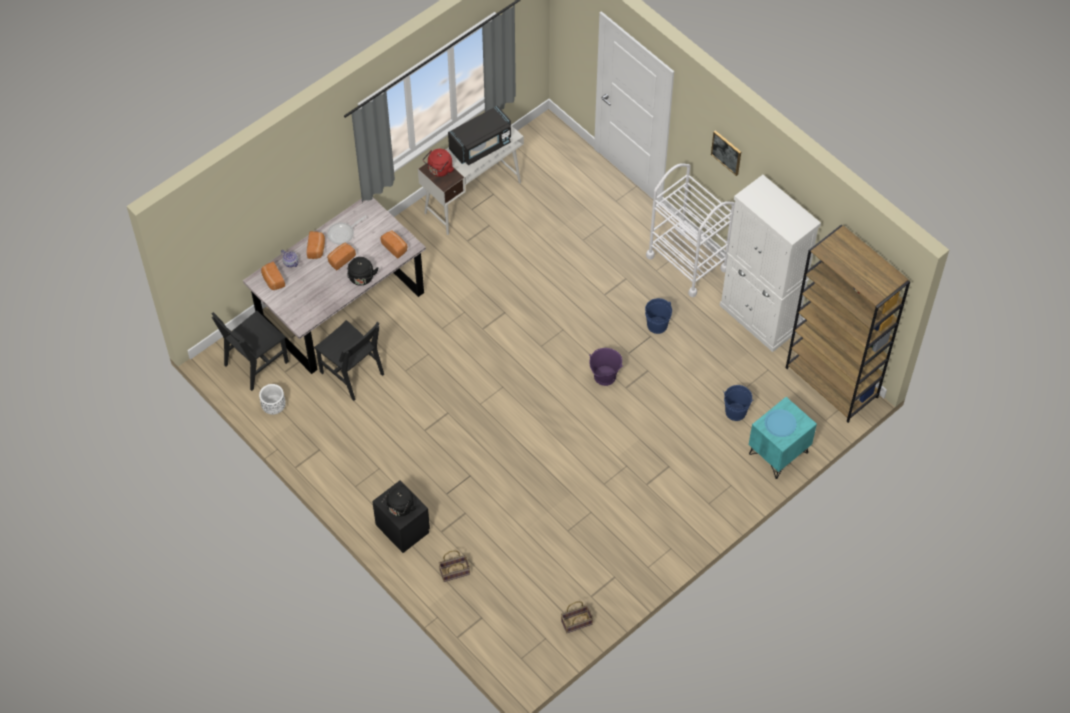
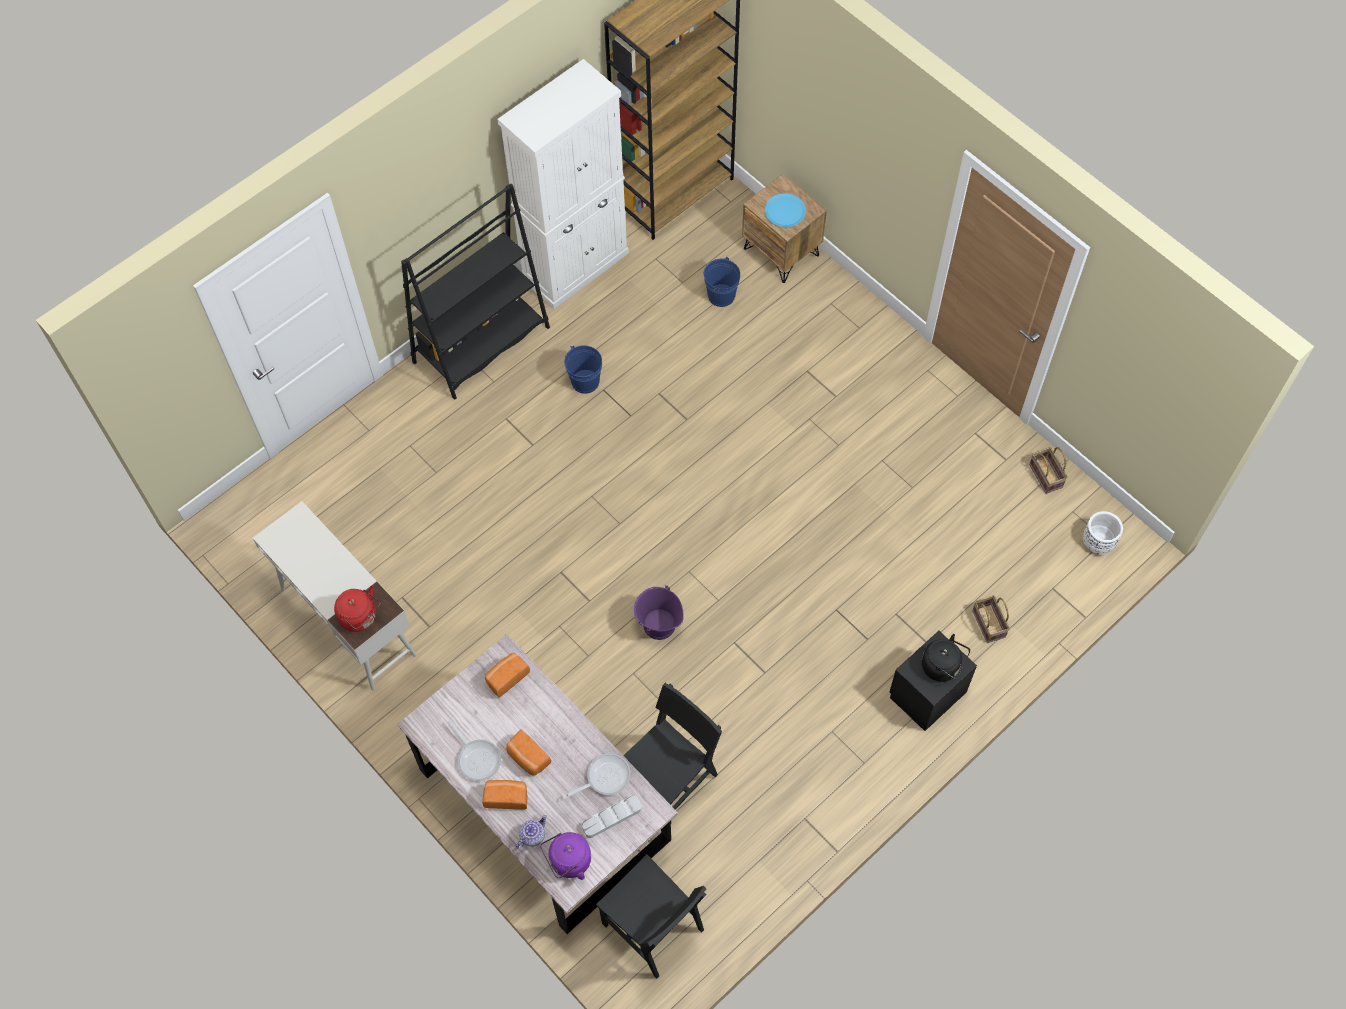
camera: 90 degrees left, 5 degrees up
(273, 280) = (568, 862): bread -> purple kettle
(274, 407) = (733, 892): white planter -> white planter (1098, 542)
(298, 302) = (611, 817): none -> grey tray
(324, 299) = (604, 777): none -> frying pan
(361, 278) = (566, 724): black kettle -> none
(481, 146) = (316, 559): black microwave -> none
(604, 376) = (668, 444): purple bucket -> purple bucket (659, 625)
(687, 262) = (481, 345): white cart -> black bookcase
(726, 152) = (437, 174): picture -> none
(778, 453) = (782, 252): turquoise nightstand -> brown nightstand

